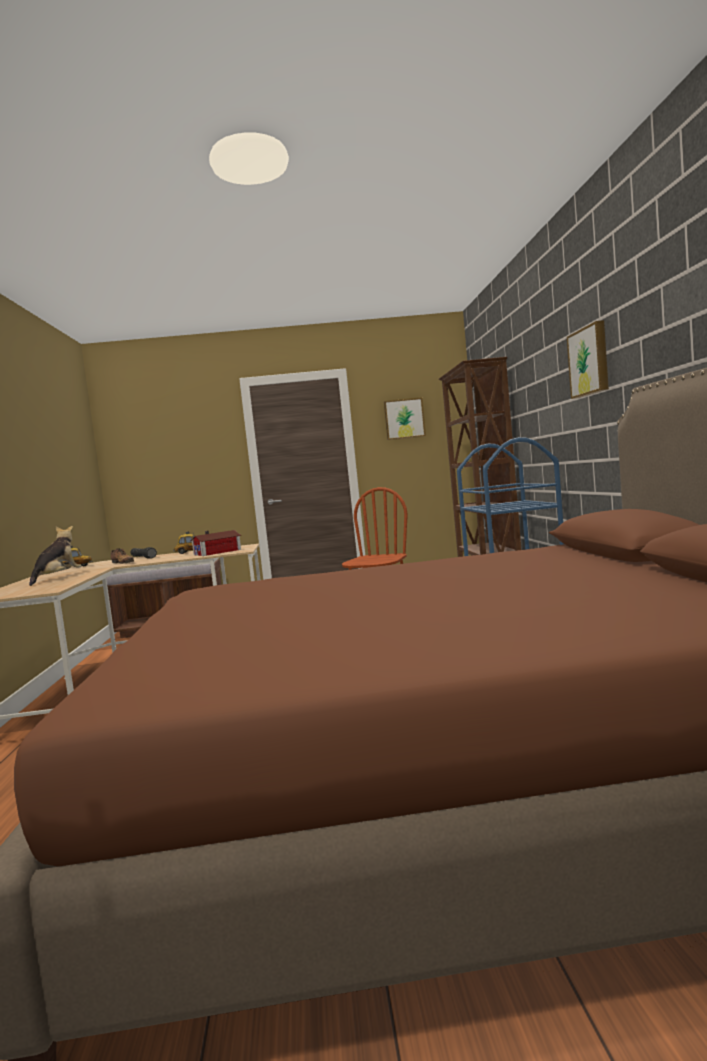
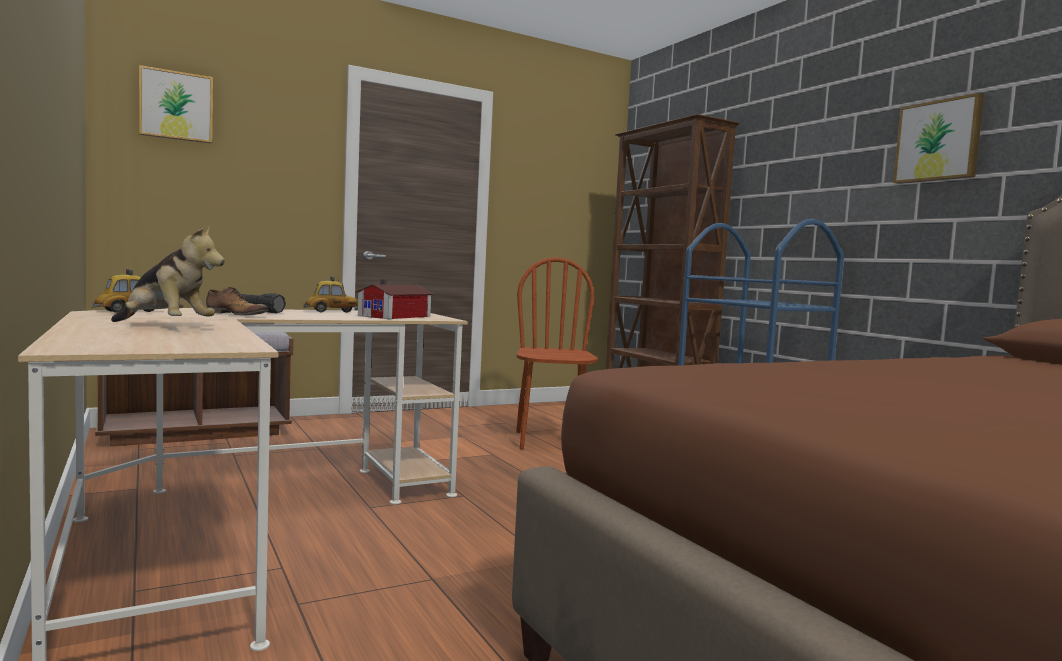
camera: 25 degrees left, 0 degrees up
(57, 578) = (165, 327): plush toy -> plush toy turned 120 degrees clockwise
(404, 419) = (551, 176): picture -> picture (176, 106)

